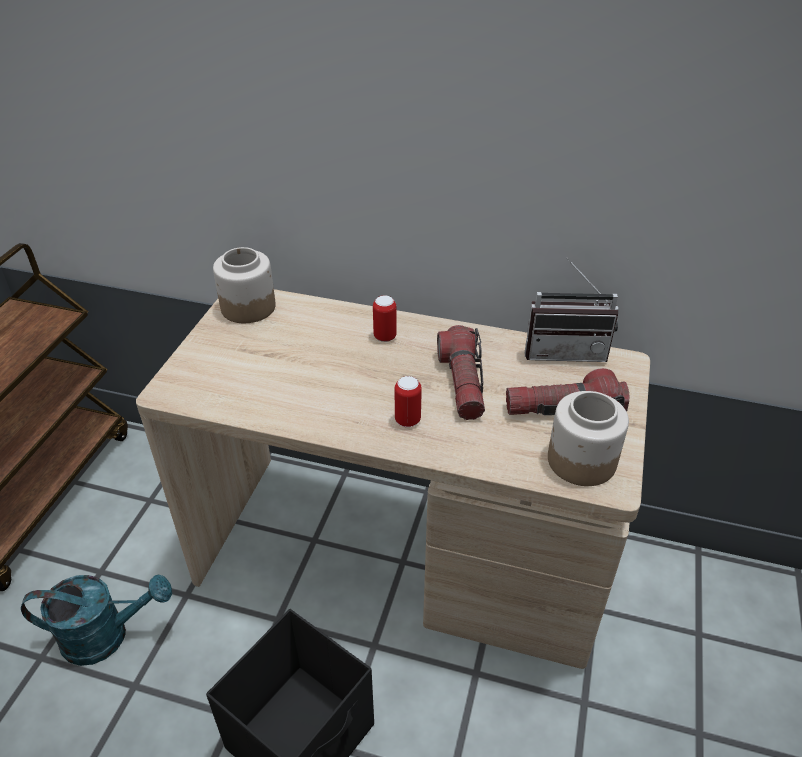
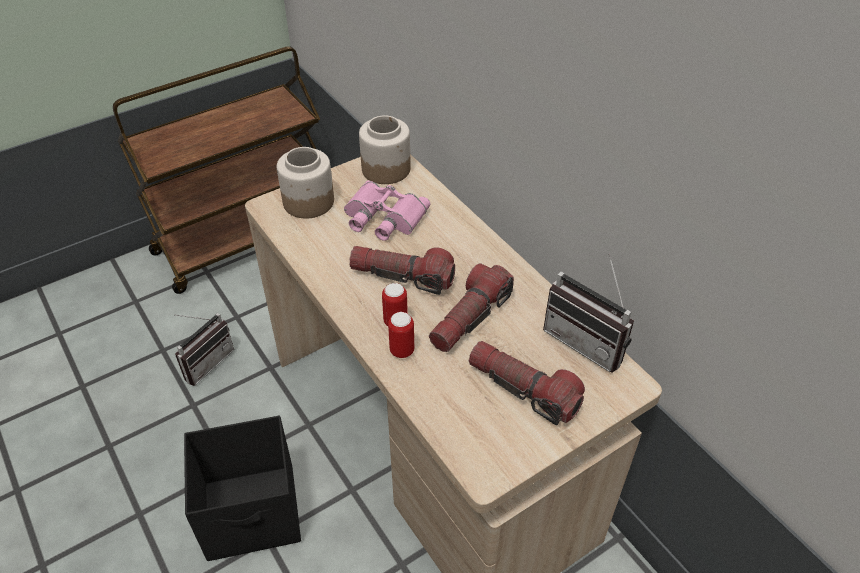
camera: 40 degrees right, 5 degrees up
(107, 635) = (205, 362): turquoise watering can -> radio
(294, 346) = (383, 217): none -> pink binoculars
(369, 383) = (402, 276): none -> flashlight
(385, 337) = (455, 246): can -> can (402, 350)
(581, 461) = (484, 437): jar -> jar (308, 202)

